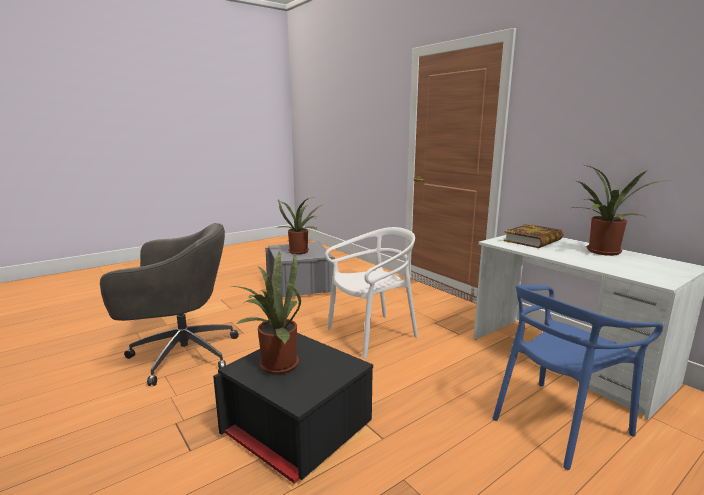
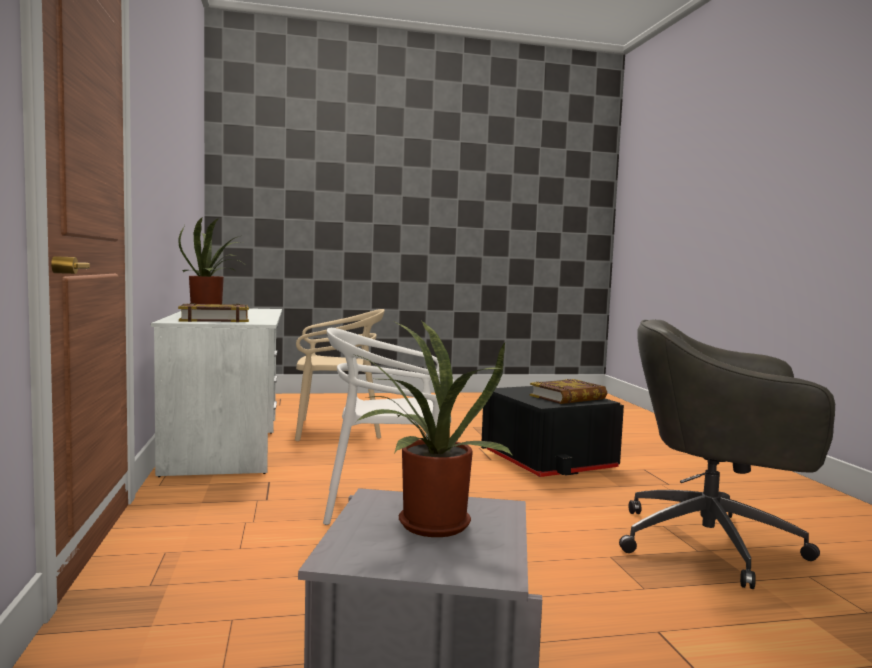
camera: 155 degrees left, 10 degrees down
(275, 364) = (568, 397): potted plant -> book
(558, 423) = (337, 430): blue chair -> beige chair

